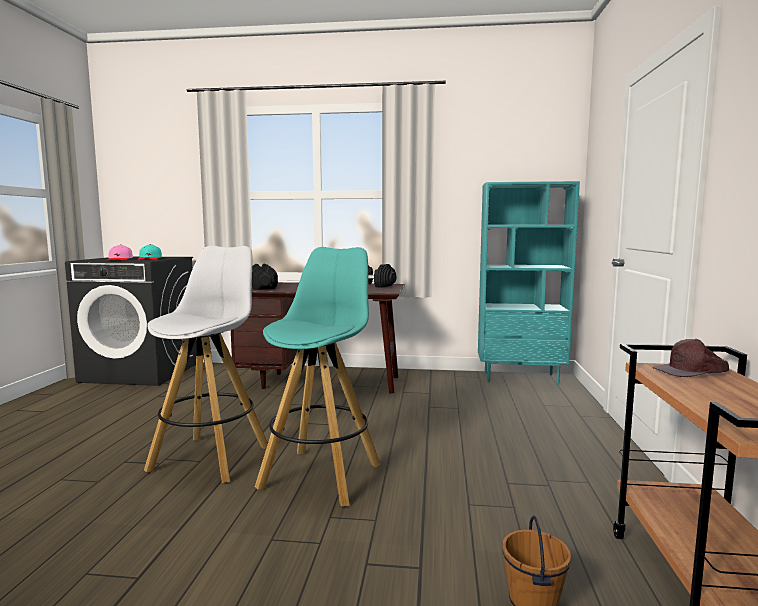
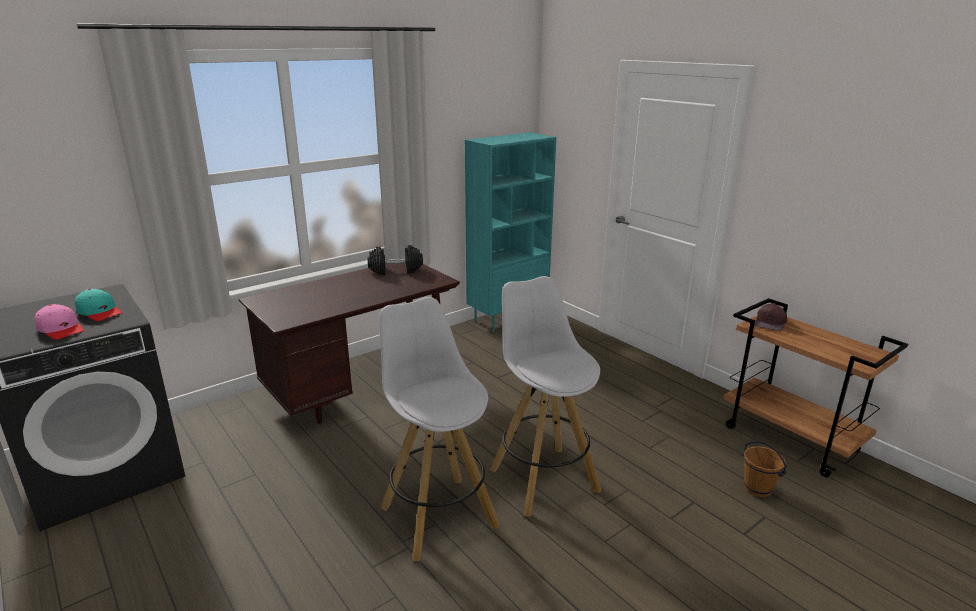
camera: 45 degrees left, 15 degrees up
(263, 287) = (296, 309): black dumbbell -> none
(321, 475) = (542, 479): turquoise stool -> white stool

